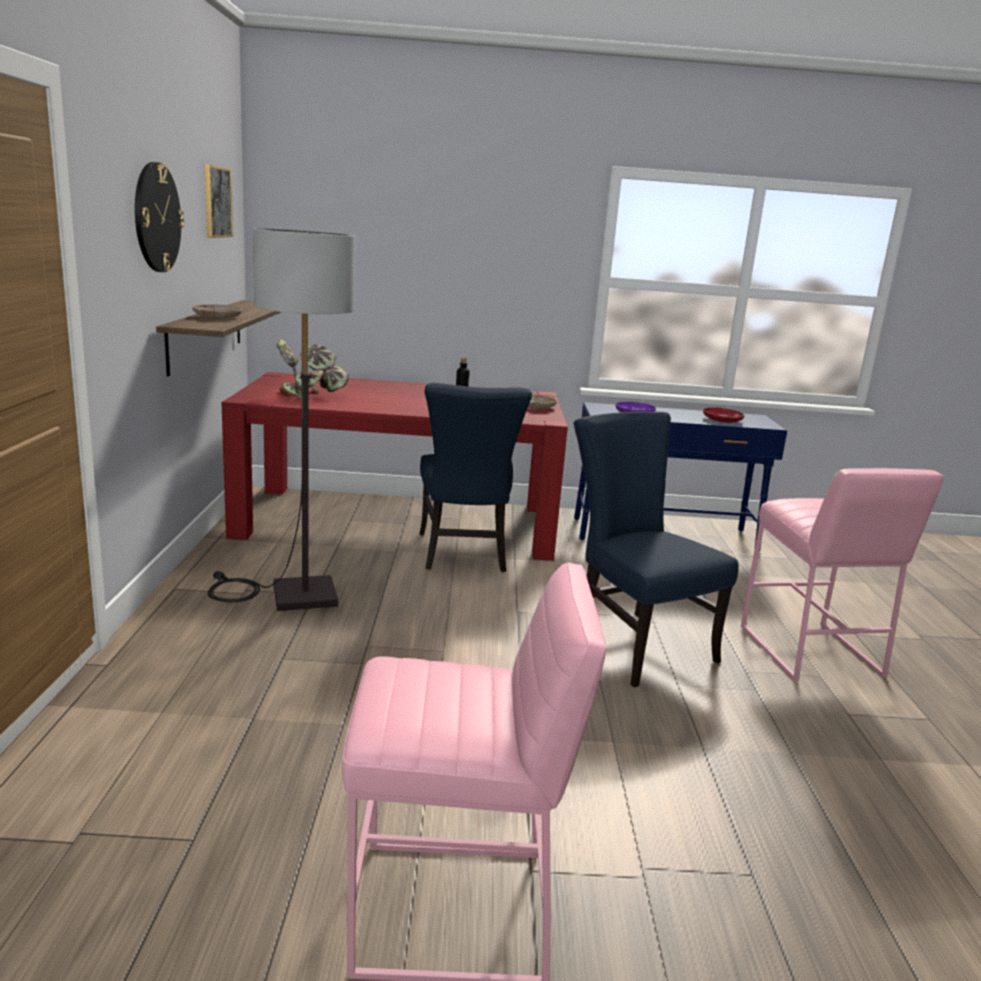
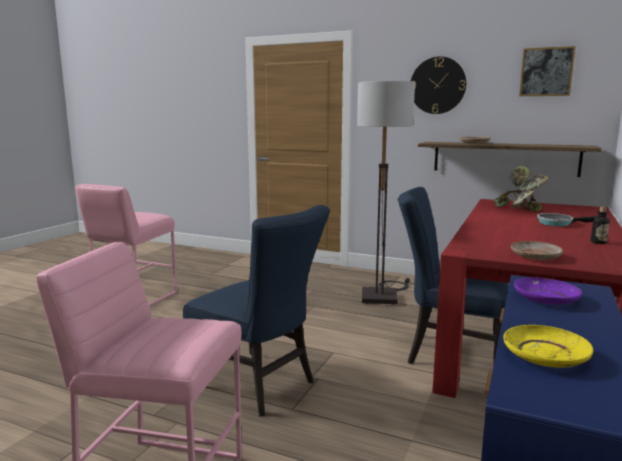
camera: 115 degrees right, 5 degrees down
(385, 392) = (557, 223): none -> frying pan
(633, 642) = (259, 385): blue chair -> blue chair turned 45 degrees clockwise
(722, 420) = (545, 356): red plate -> yellow plate

